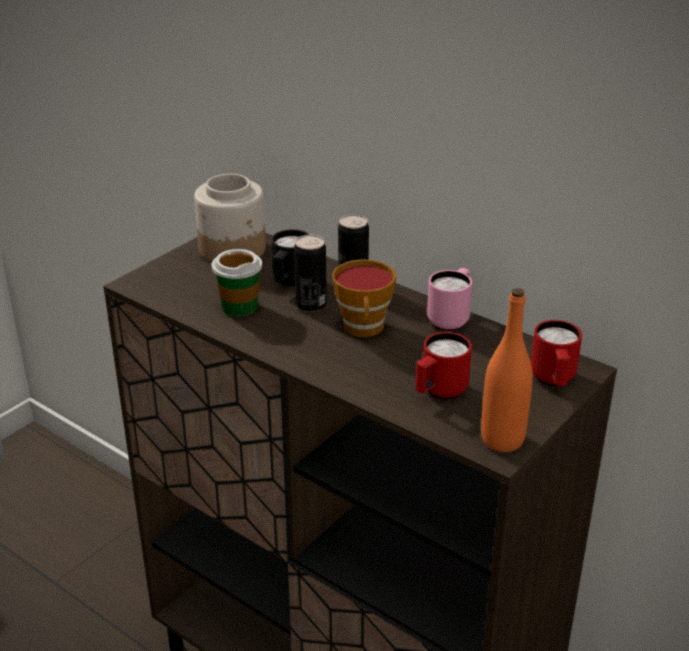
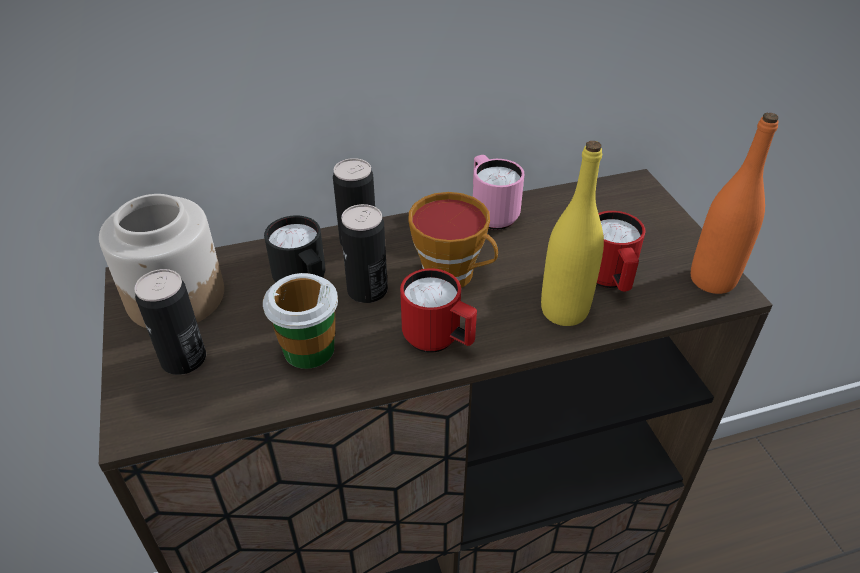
camera: 55 degrees left, 10 degrees up
(190, 274) = (184, 359): none -> can
(382, 383) = (564, 311): none -> yellow bottle
(553, 381) = (641, 208): red mug -> red mug (439, 341)

